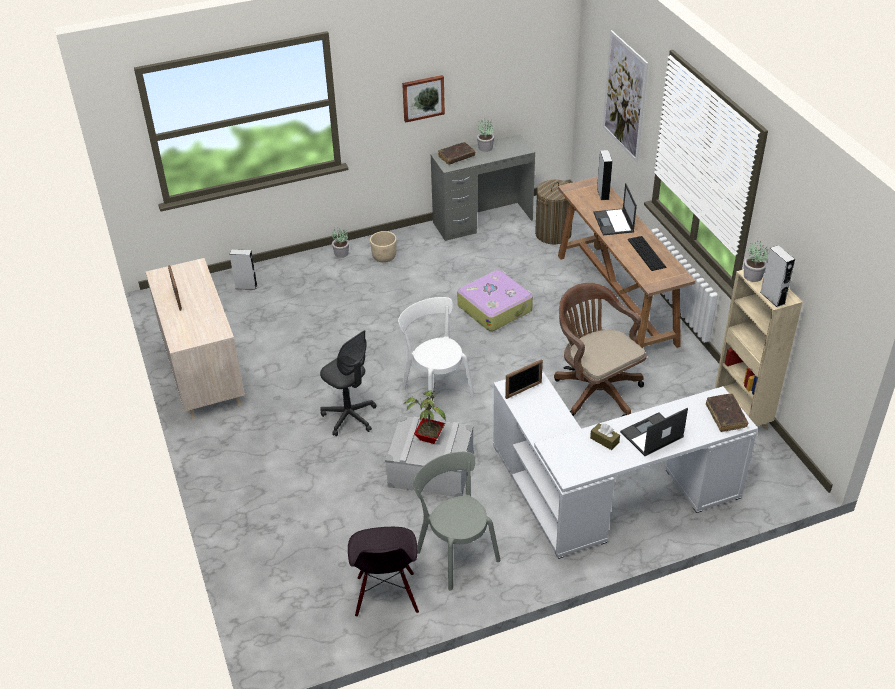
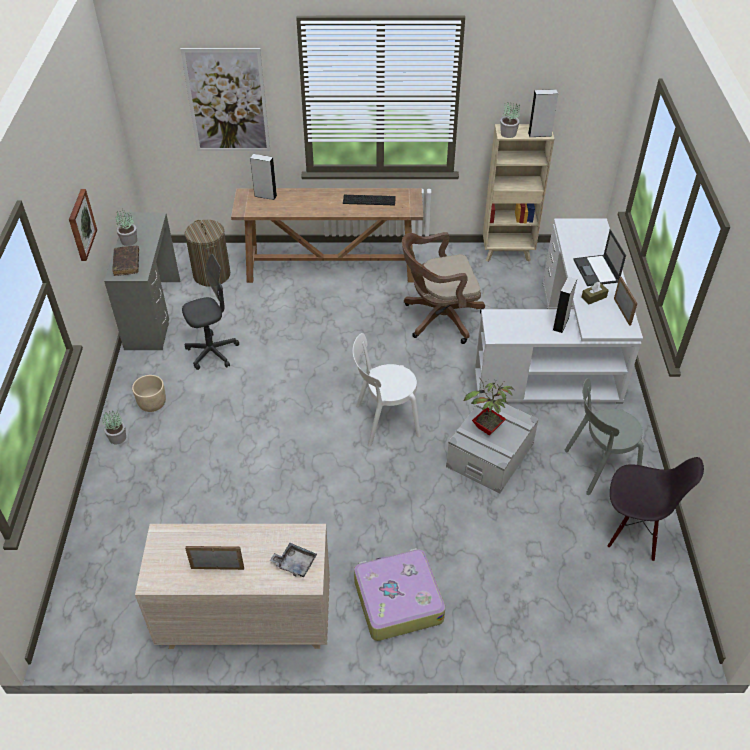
camera: 70 degrees left, 5 degrees up
(192, 332) = (295, 563): none -> grey tray
(246, 286) = (111, 542): grey speaker -> grey speaker (560, 323)
(349, 417) = (390, 498): grey office chair -> grey office chair (212, 352)
(495, 308) = (292, 345): suitcase -> suitcase (397, 600)
(523, 390) = (505, 328): picture frame -> picture frame (622, 311)
(614, 223) = (313, 203): laptop -> none
(726, 416) = (588, 228): brown book -> none

